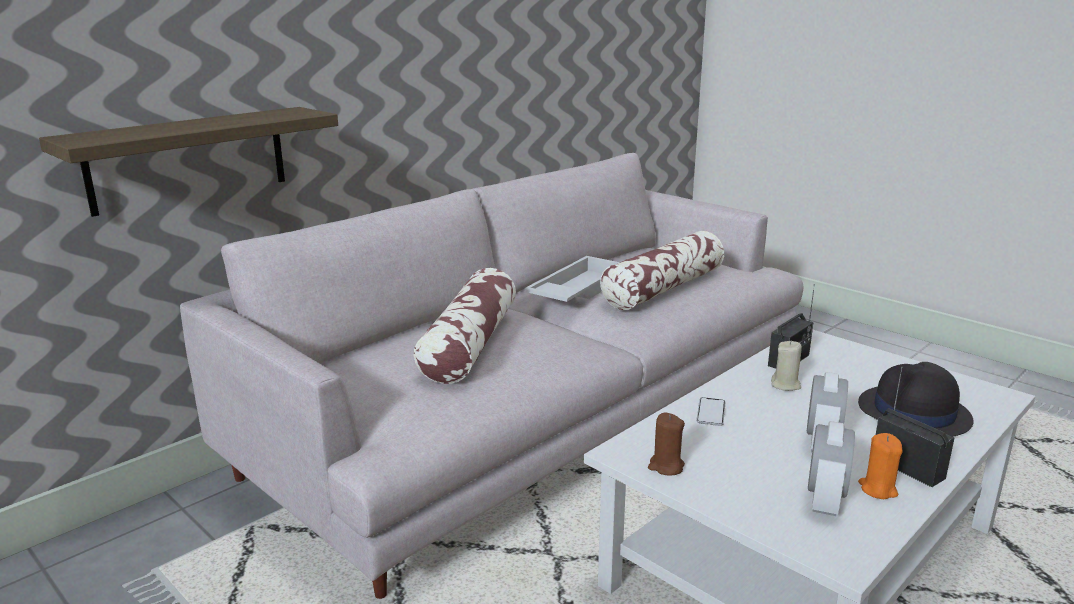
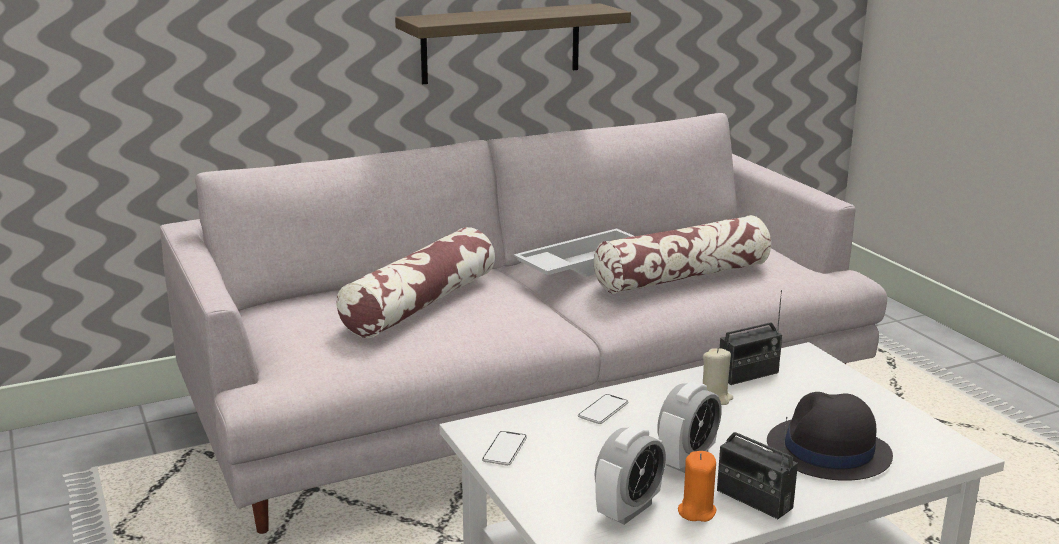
camera: 20 degrees right, 0 degrees up
(189, 159) = (181, 88): shelf -> shelf (501, 43)
(666, 466) = (504, 449): brown candle -> phone
(908, 467) = (754, 499): radio -> radio turned 150 degrees clockwise

